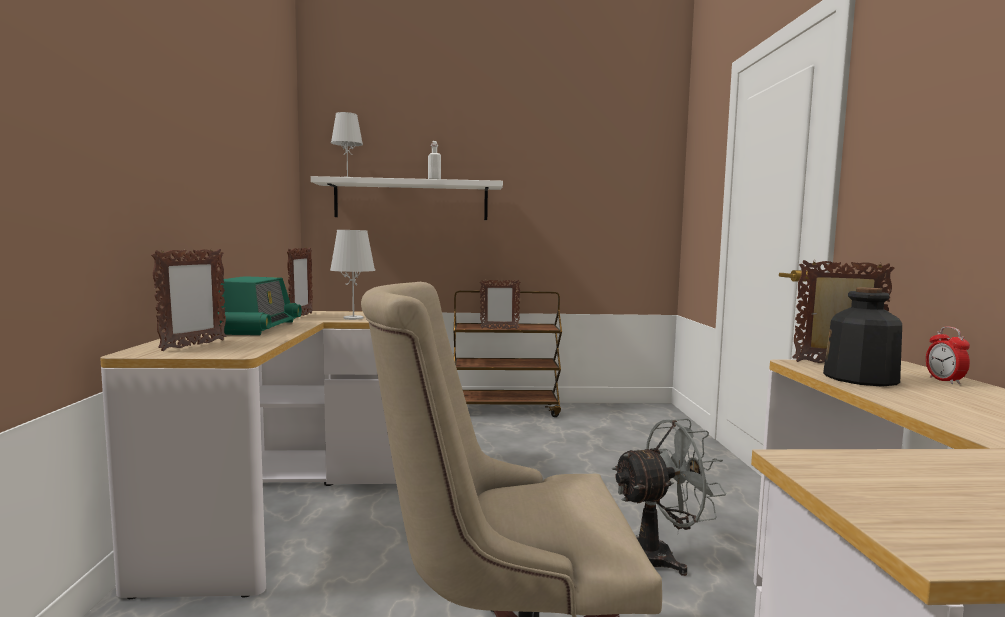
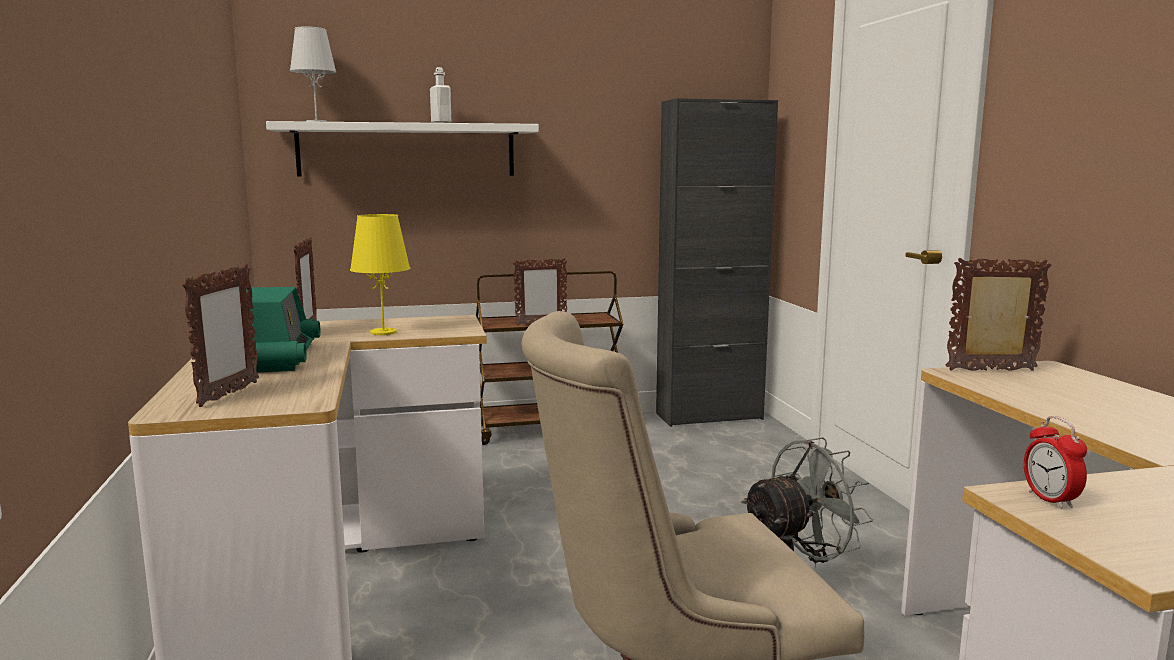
camera: 10 degrees left, 5 degrees up
(353, 318) = (383, 332): white table lamp -> yellow table lamp
(632, 409) = (709, 416): none -> black cabinet
(860, 378) = (1023, 390): bottle -> none
(944, 381) = (1101, 386): alarm clock -> alarm clock (1050, 500)

